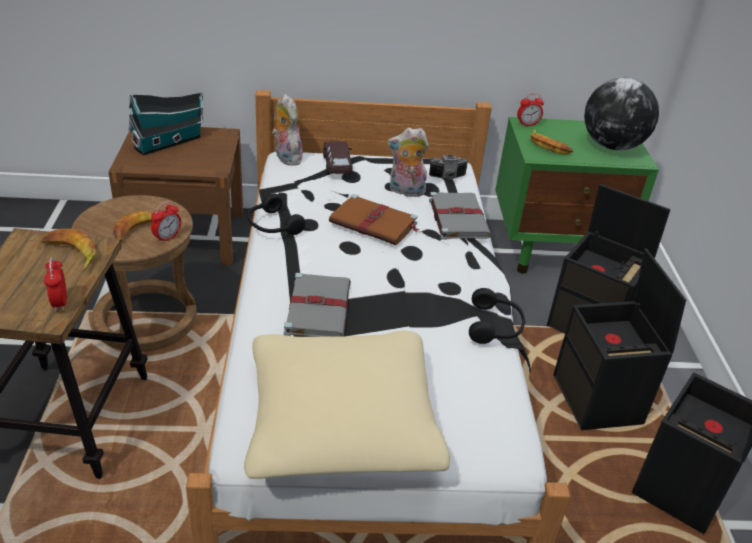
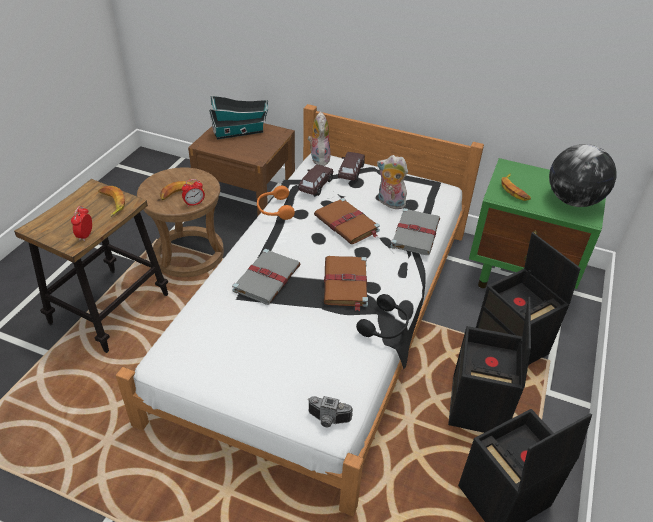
camera: 25 degrees right, 5 degrees up
(272, 226) = (274, 209): black headphones -> orange headphones
(306, 189) = (315, 186): none -> brown toy car
(342, 422) = (231, 364): beige pillow -> none
(418, 291) = (345, 284): none -> brown book
(448, 178) = (431, 198): camera -> camera (328, 420)
(527, 124) = (510, 168): alarm clock -> none

